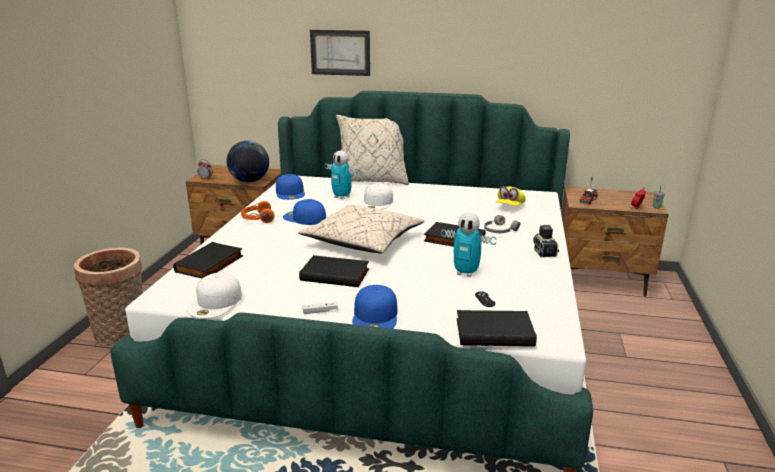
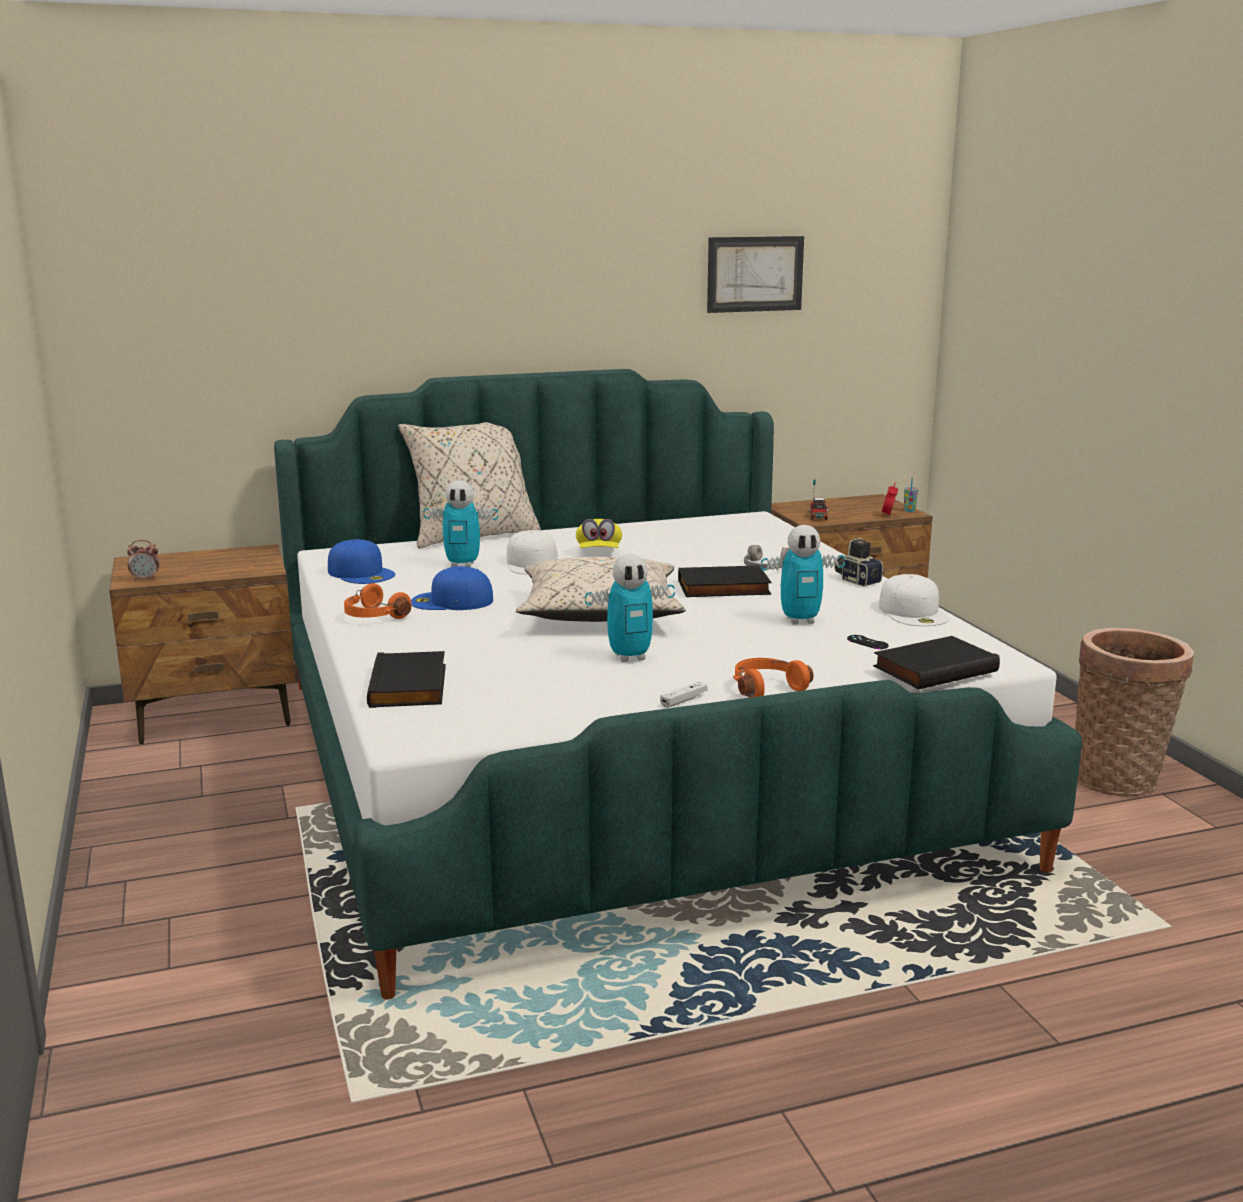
camera: 30 degrees left, 5 degrees down
(122, 334) = (156, 893): basket -> basket (1119, 778)
(215, 302) = (518, 724): white cap -> white cap (913, 612)
(249, 181) = (243, 570): globe -> none
(335, 274) = (630, 657): black book -> toy robot
(340, 52) = (381, 313): picture -> picture (755, 274)
(376, 316) = (765, 688): blue cap -> orange headphones
(510, 207) = (734, 538): yellow cap -> yellow cap (599, 553)

